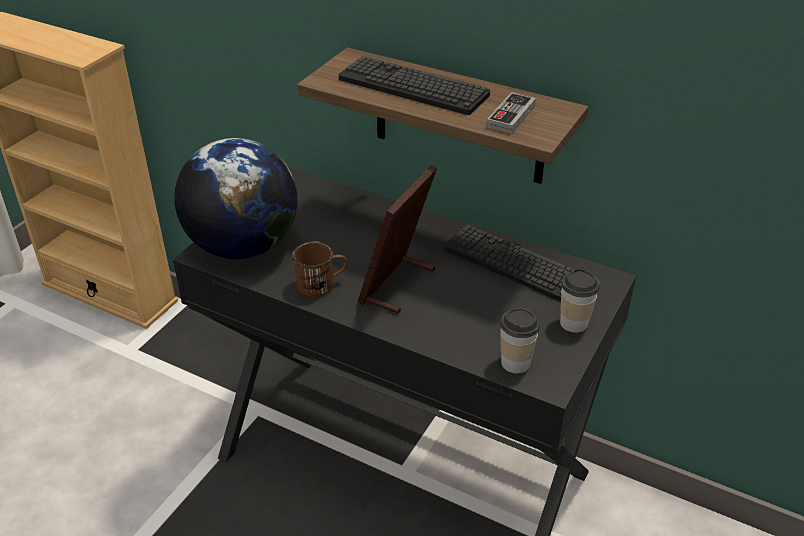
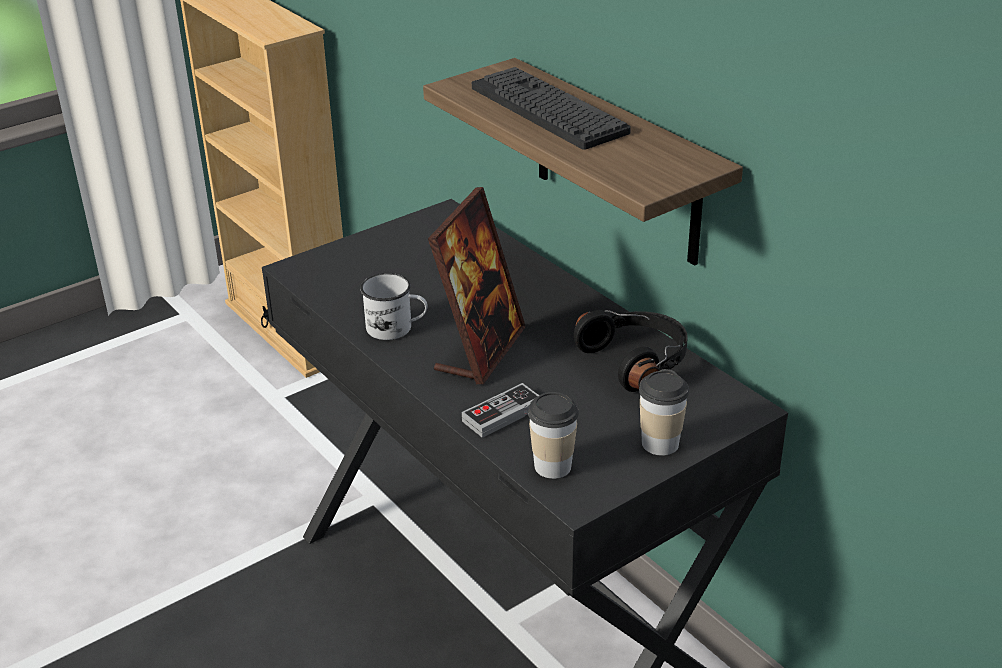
camera: 25 degrees right, 5 degrees down
(243, 246) = (342, 271): globe -> none
(321, 284) = (396, 328): brown mug -> white mug
(397, 285) = (480, 350): picture frame -> picture frame turned 150 degrees clockwise
(511, 116) = (632, 160): game controller -> game controller (502, 414)
(513, 263) = (637, 361): keyboard -> black headphones

